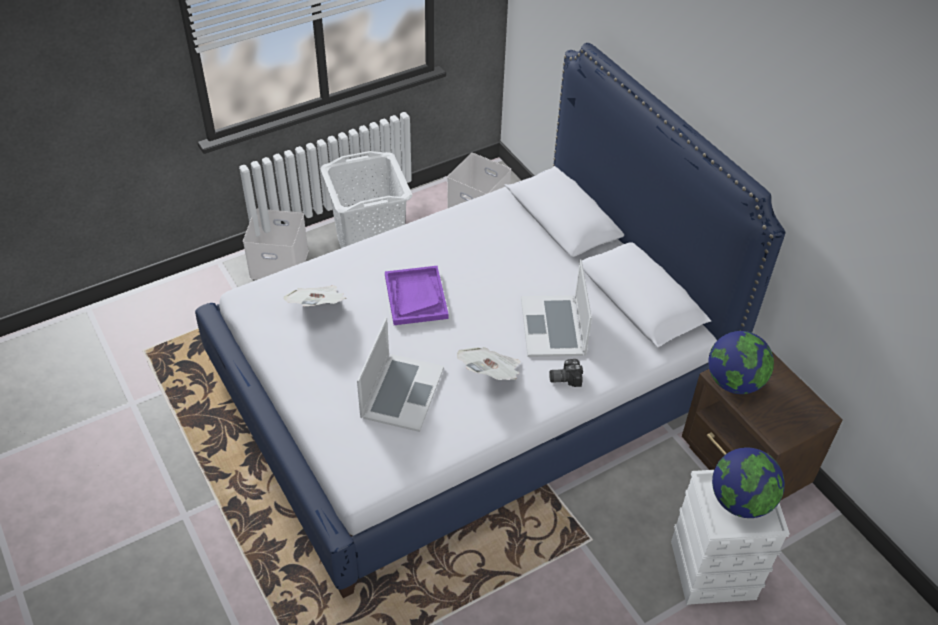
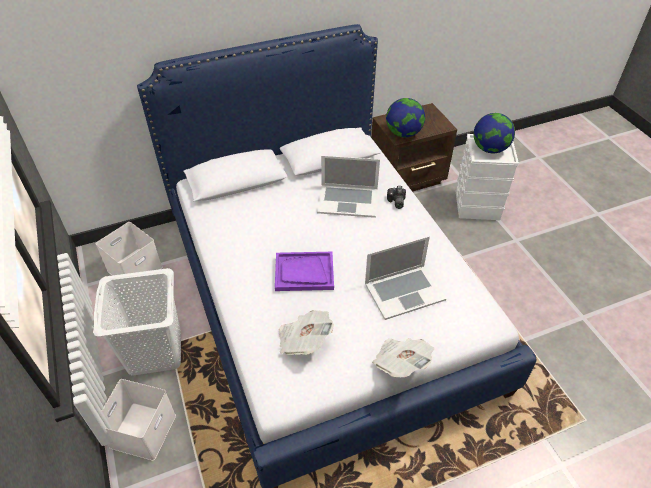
camera: 80 degrees left, 0 degrees up
(402, 392) = (404, 291): laptop -> laptop turned 135 degrees clockwise
(491, 374) = (390, 238): newspaper -> newspaper (400, 363)

